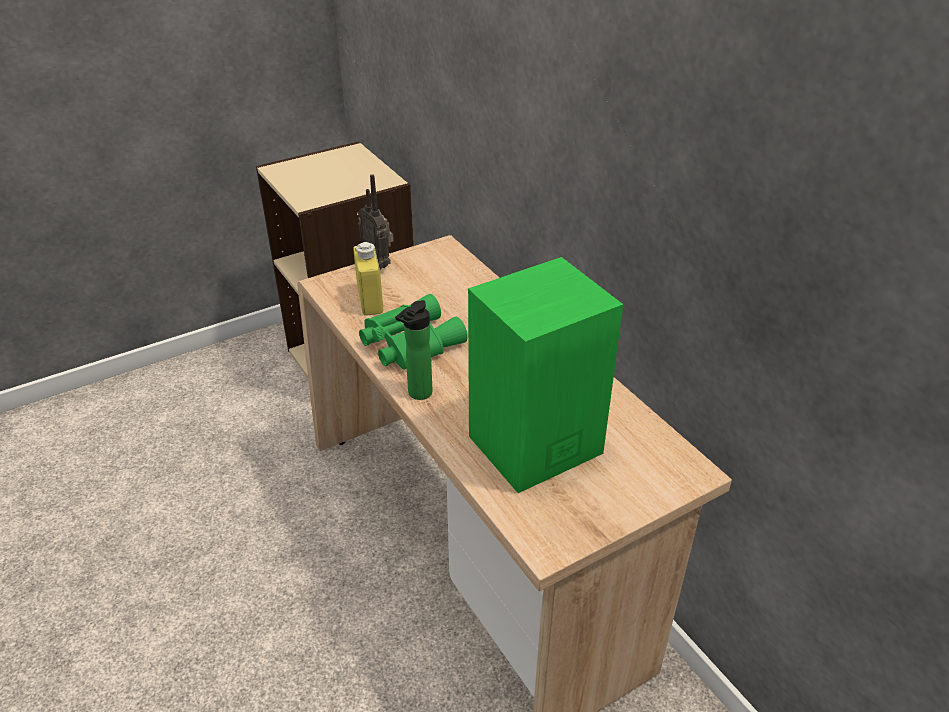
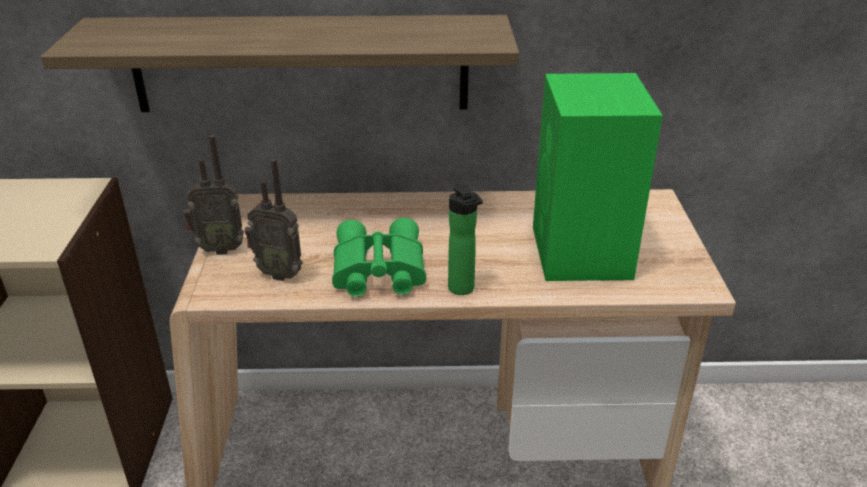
camera: 60 degrees left, 5 degrees down
(370, 301) = (280, 273): yellow bottle -> radio
(502, 156) = (300, 64): none -> shelf

